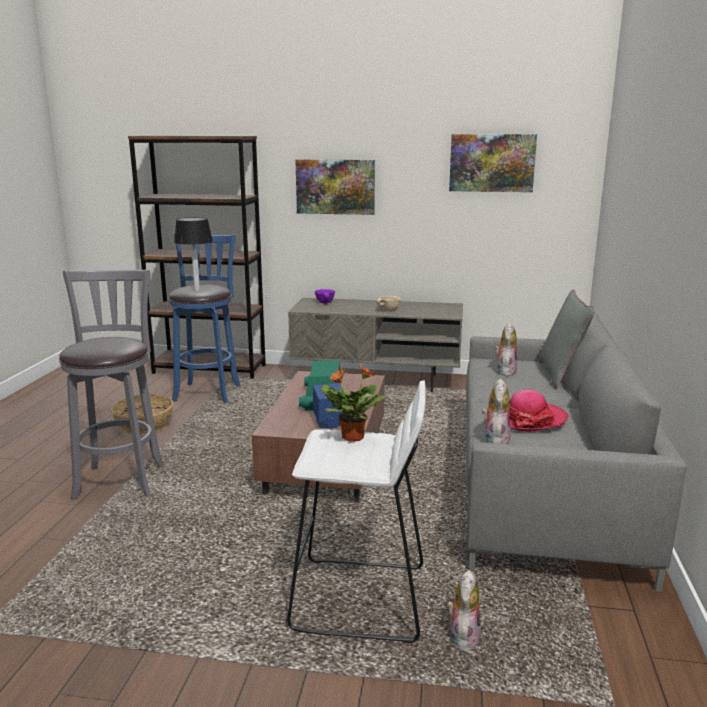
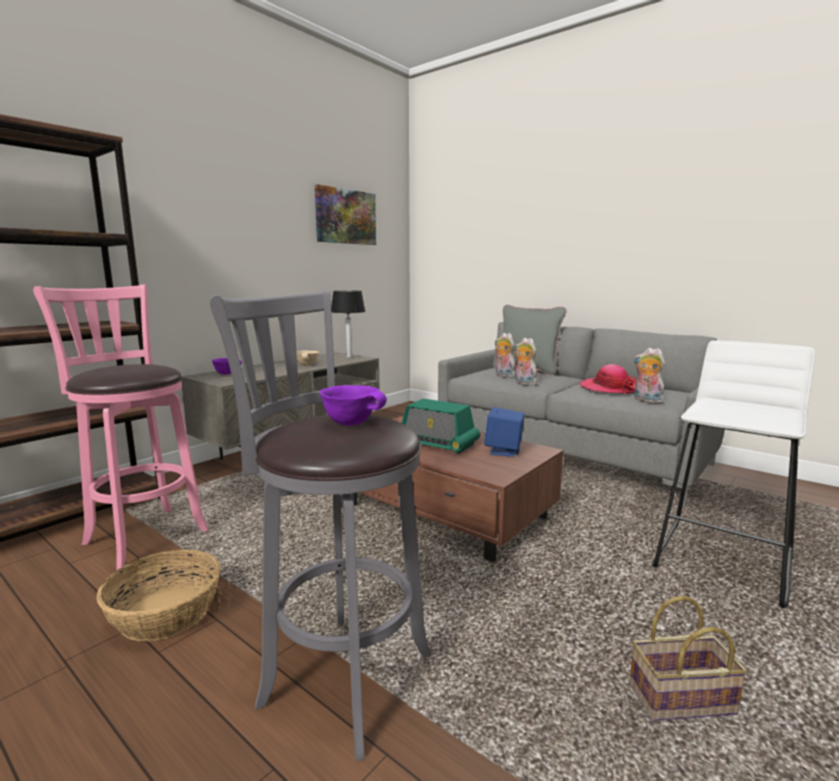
camera: 60 degrees left, 5 degrees down
(109, 344) = (352, 423): none -> purple bowl
(148, 582) = (680, 701): none -> basket
(196, 290) = (139, 370): table lamp -> table lamp (349, 357)
(208, 392) = (144, 535): blue stool -> pink stool
(335, 187) = (208, 232): picture -> none
(351, 437) = (717, 404): potted plant -> none
(462, 637) = (777, 534): plush toy -> plush toy (524, 383)

